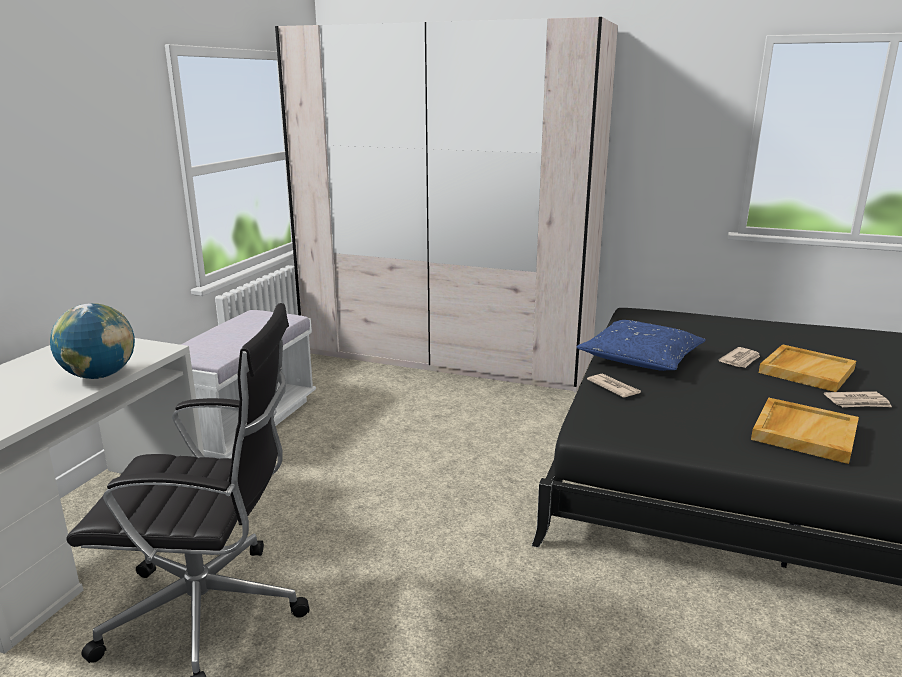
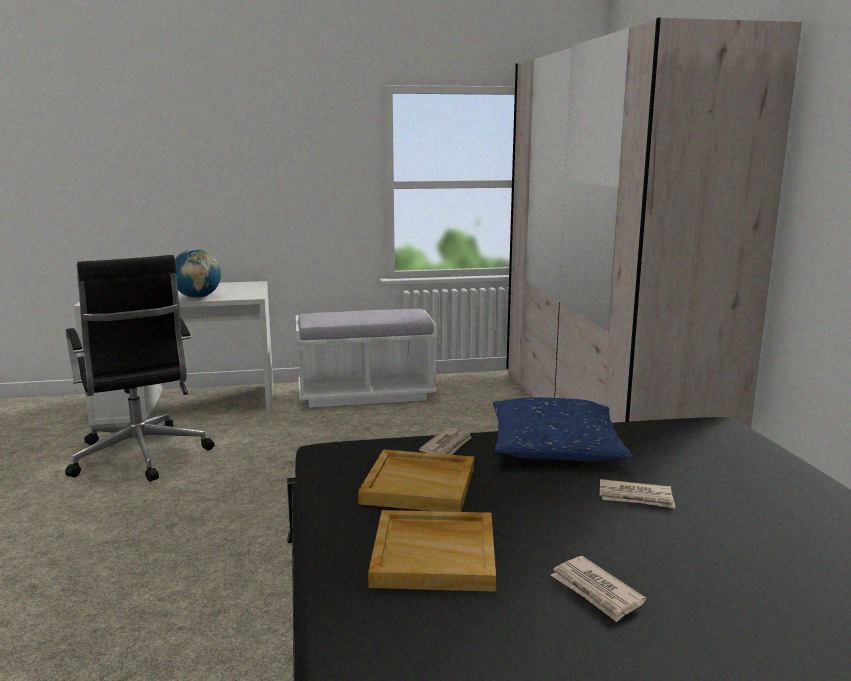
camera: 60 degrees right, 5 degrees down
(806, 371) = (667, 544): beige tray -> beige tray (420, 485)

